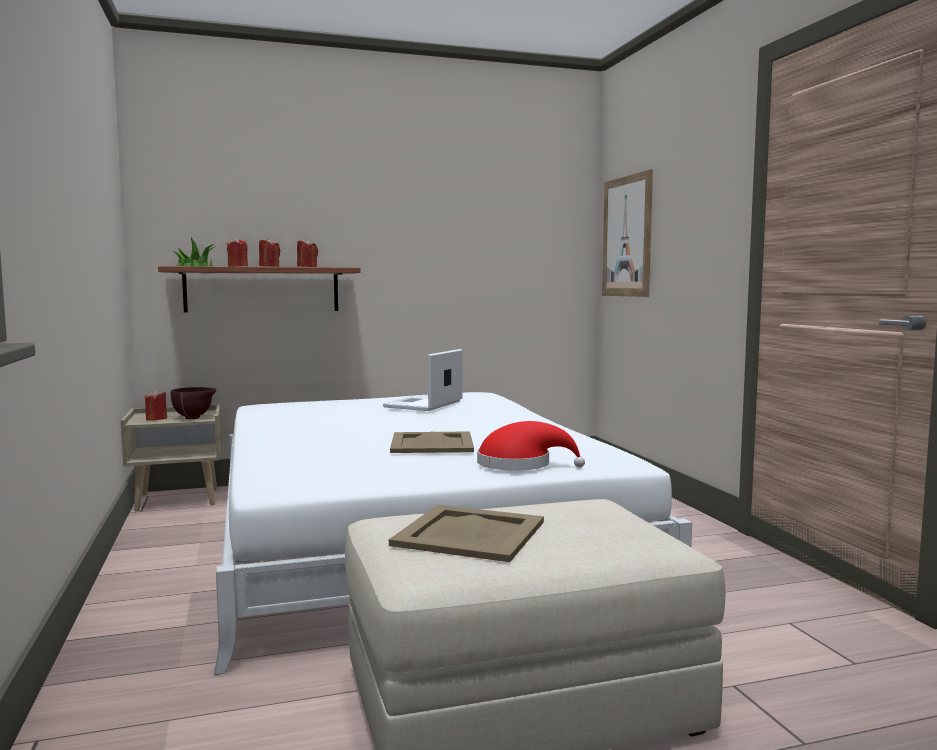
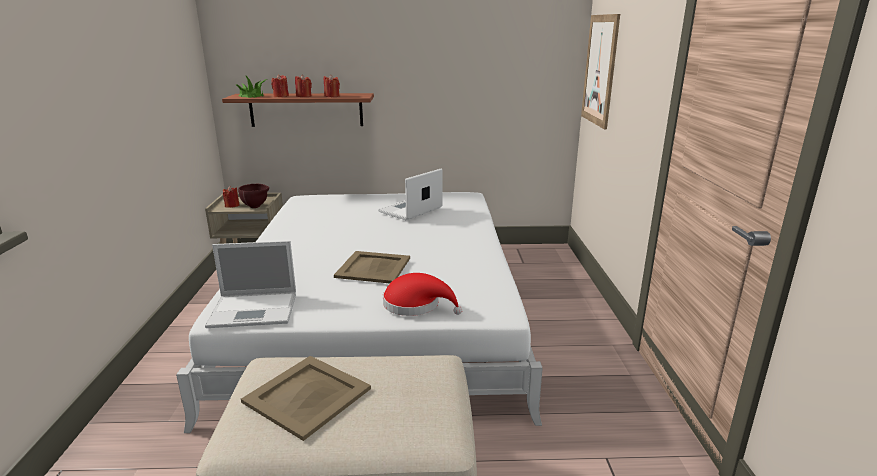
camera: 15 degrees right, 15 degrees up
(313, 482) = (255, 310): none -> laptop

